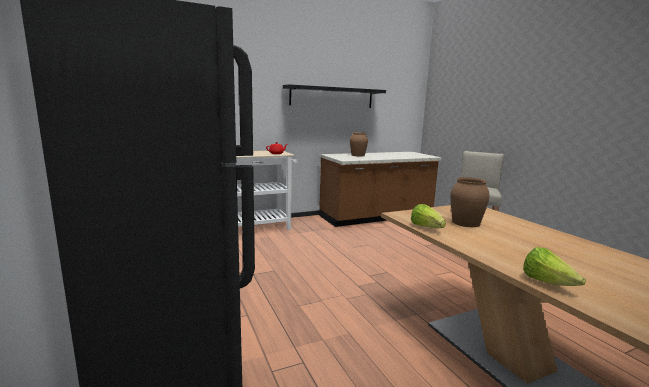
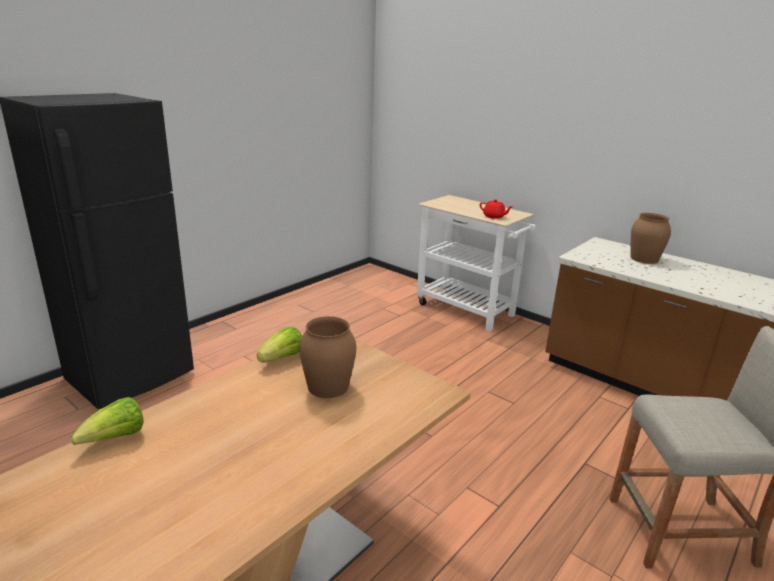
camera: 65 degrees right, 10 degrees up
(332, 97) = (641, 138): black shelf -> none

